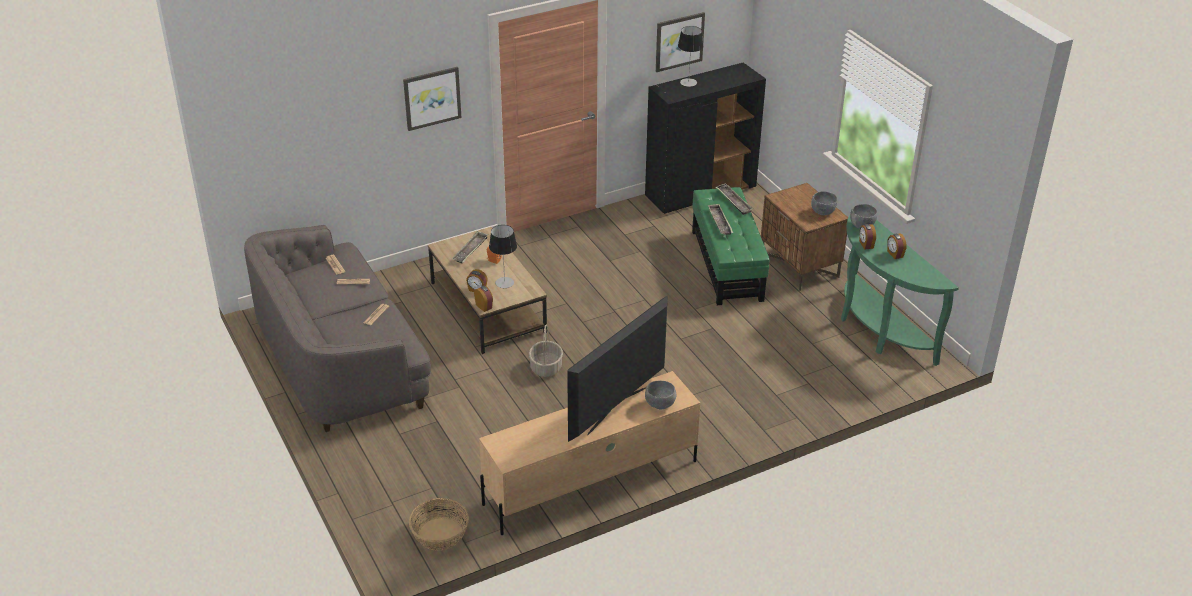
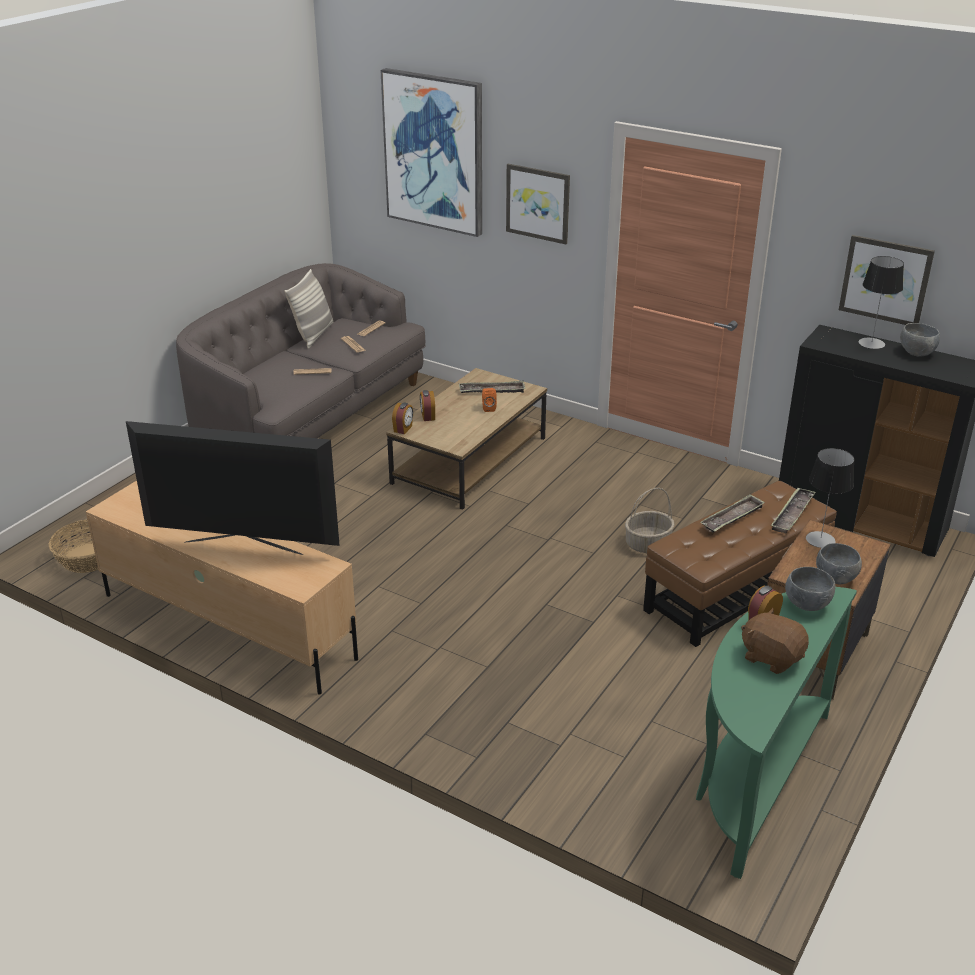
camera: 60 degrees right, 5 degrees down
(308, 296) = (313, 335): none -> pillow
(331, 98) = (434, 152): none -> picture
(504, 282) = (456, 426): table lamp -> table lamp (820, 539)
(546, 368) = (402, 529): basket -> basket (647, 544)
(660, 405) = (275, 575): grey bowl -> grey bowl (916, 353)
(727, 265) = (735, 591): green ottoman -> brown ottoman
(894, 254) = (771, 657): alarm clock -> brown plush toy

